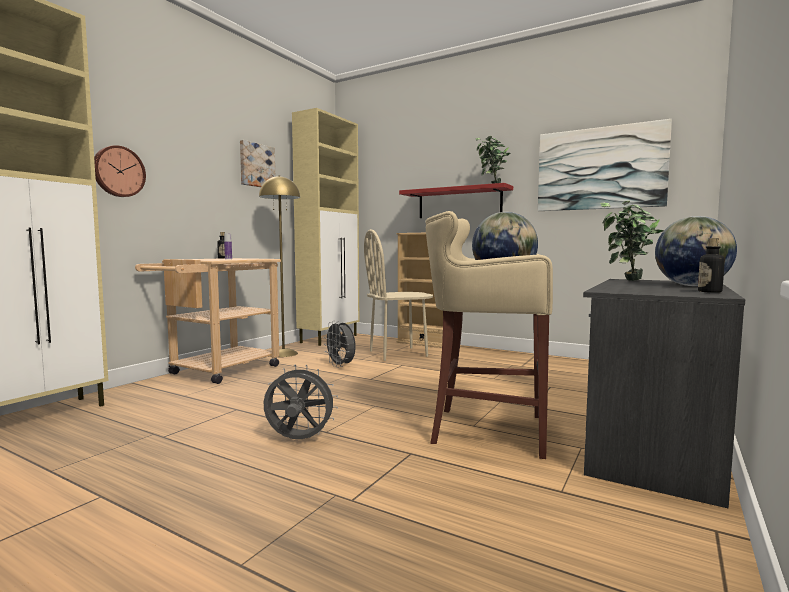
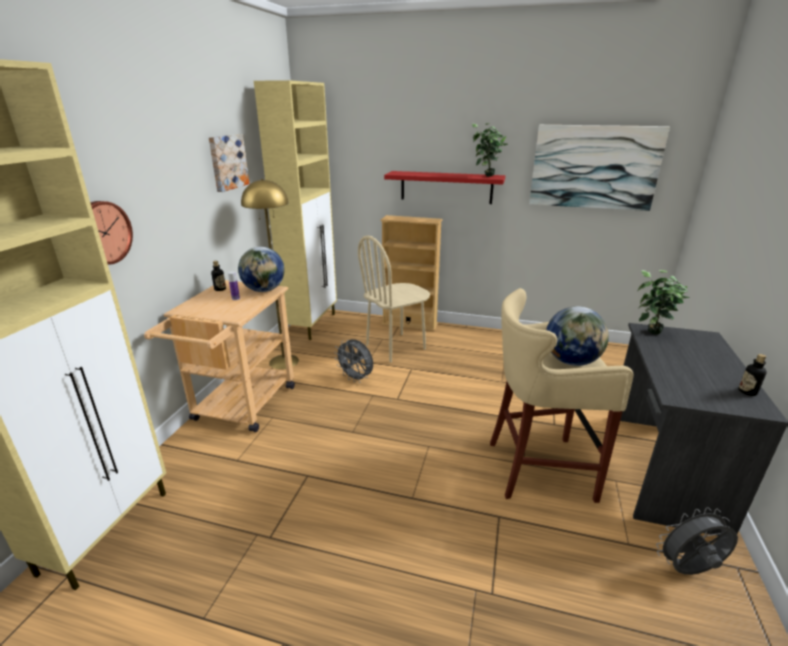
camera: 15 degrees left, 20 degrees up
(298, 440) = (397, 517): grey fan -> grey fan (688, 570)
(692, 286) = (716, 360): globe -> globe (264, 290)

